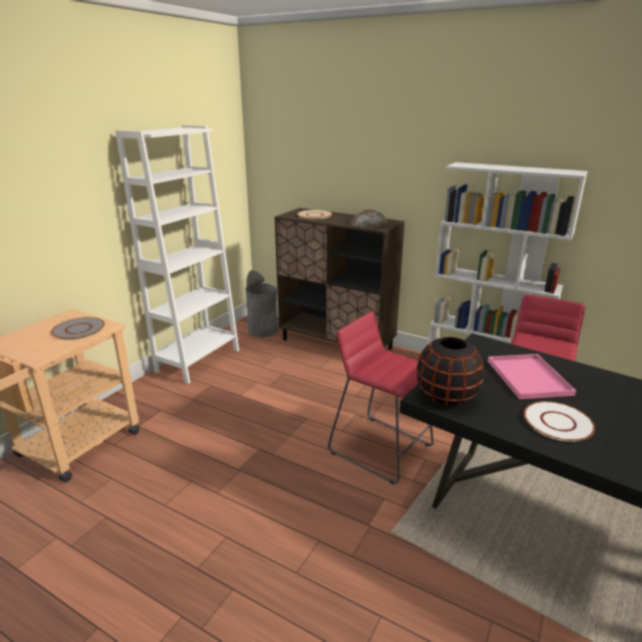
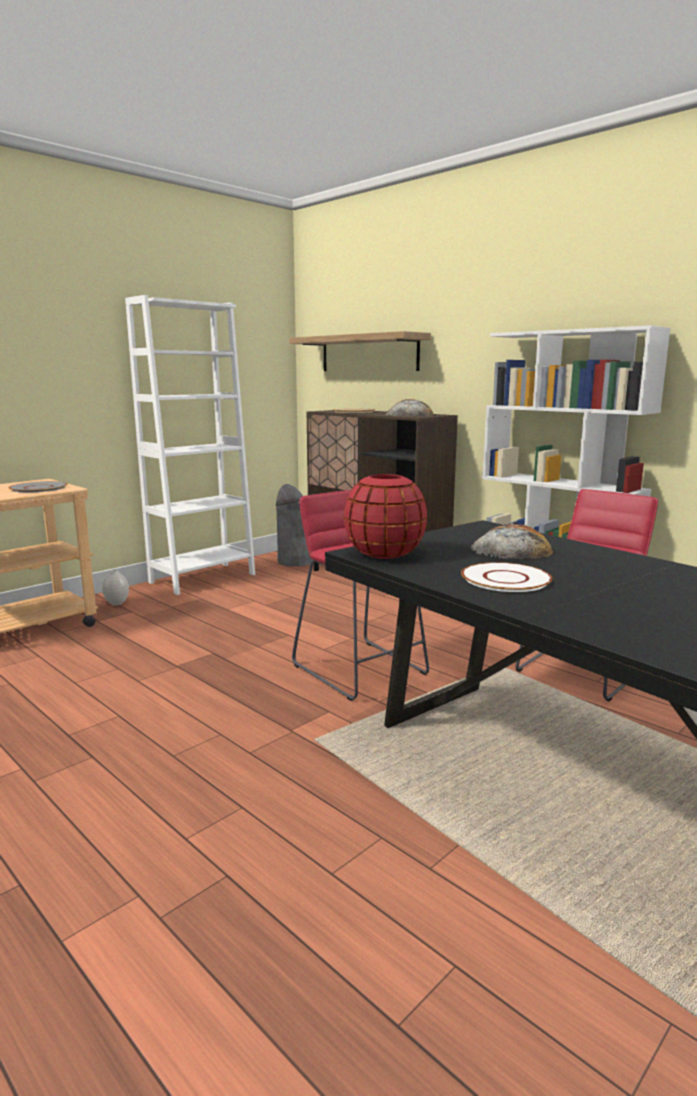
camera: 15 degrees right, 10 degrees down
(142, 402) = (117, 603): none -> white vase
(319, 163) = (369, 353): none -> shelf
(446, 397) = (384, 554): black vase -> red vase
(527, 376) = (511, 549): pink tray -> bread

